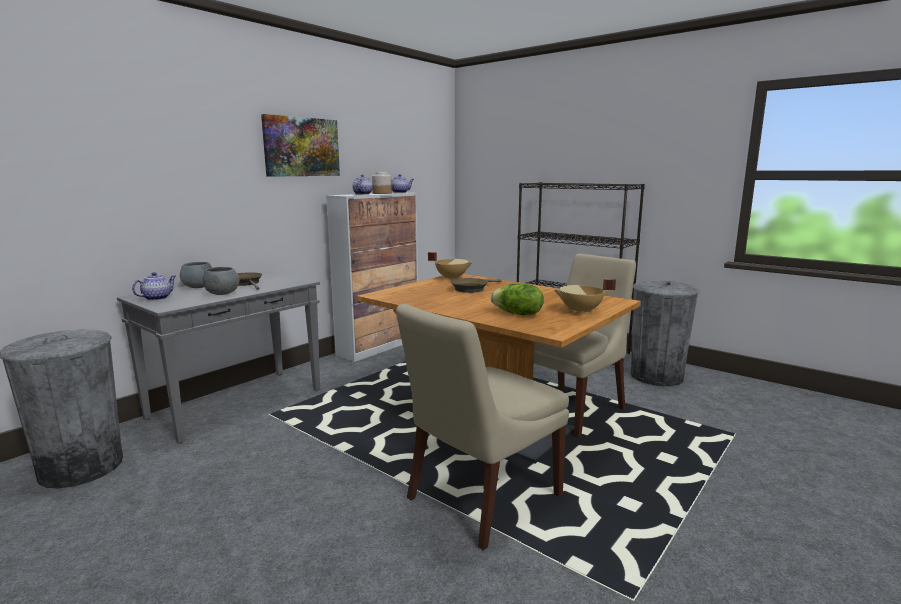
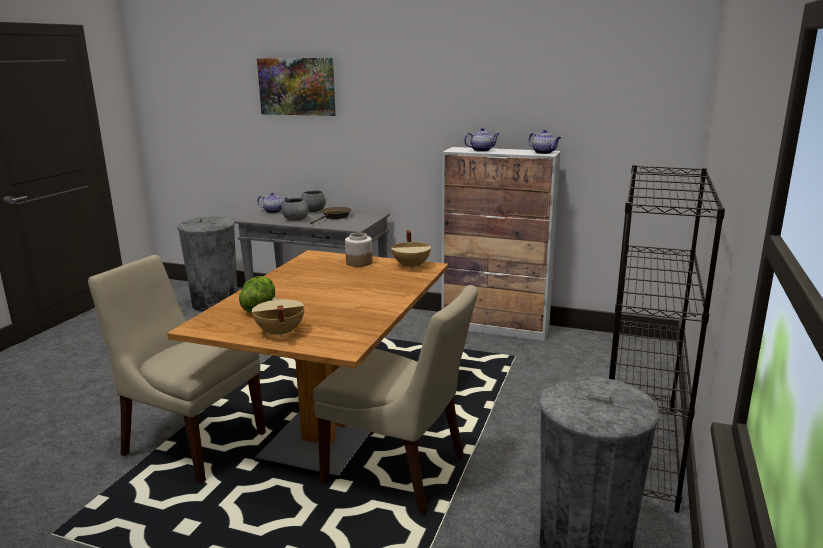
camera: 70 degrees right, 5 degrees up
(301, 147) = (433, 95): picture -> picture (297, 86)
(382, 193) = (508, 152): jar -> jar (358, 262)
(471, 289) = (362, 280): brown frying pan -> none

